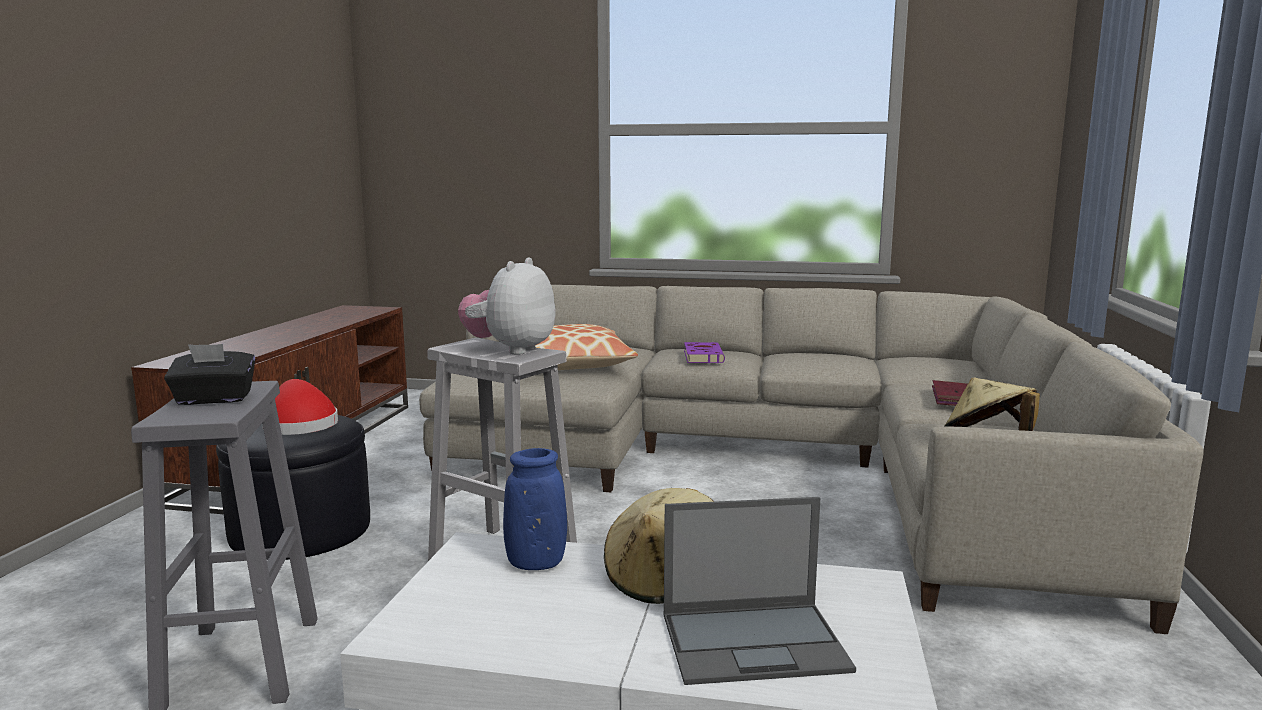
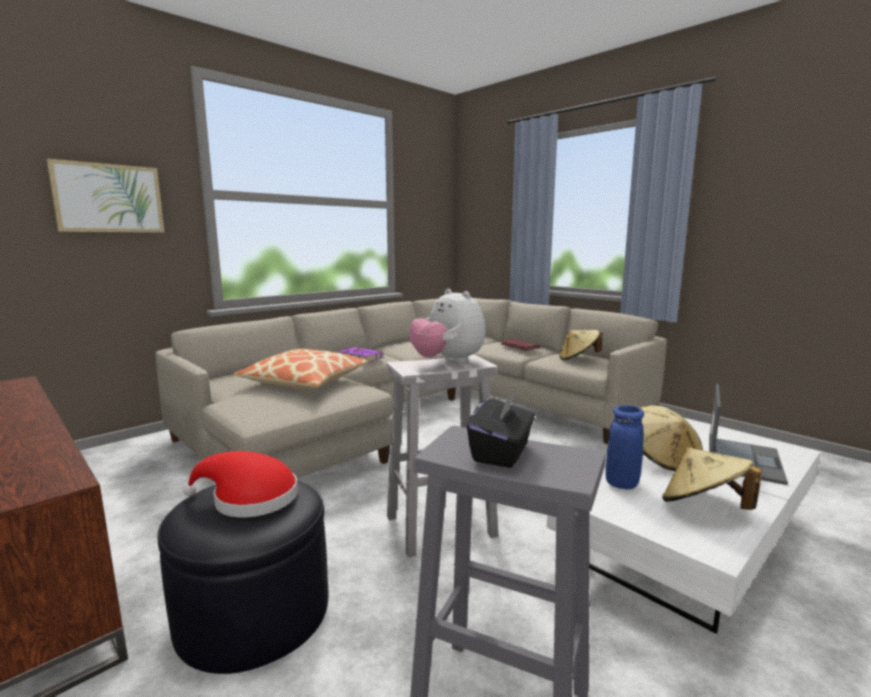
camera: 55 degrees left, 0 degrees up
(506, 142) = (109, 198): none -> picture
(517, 621) = (703, 507): none -> beige hat

